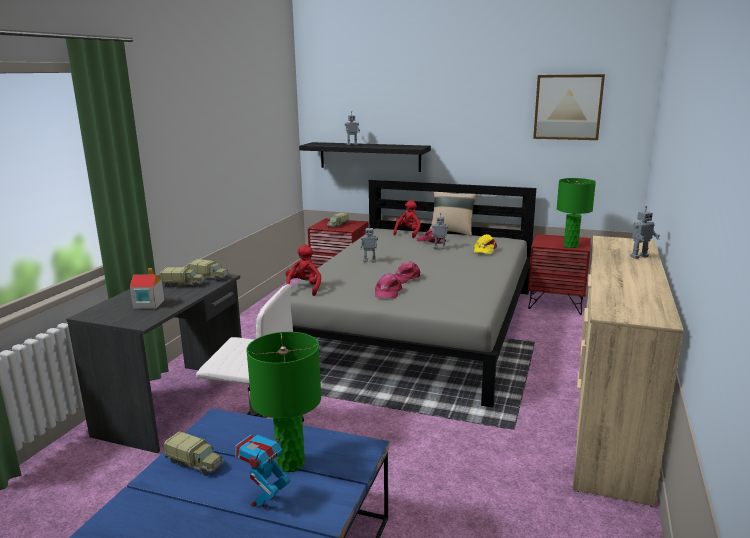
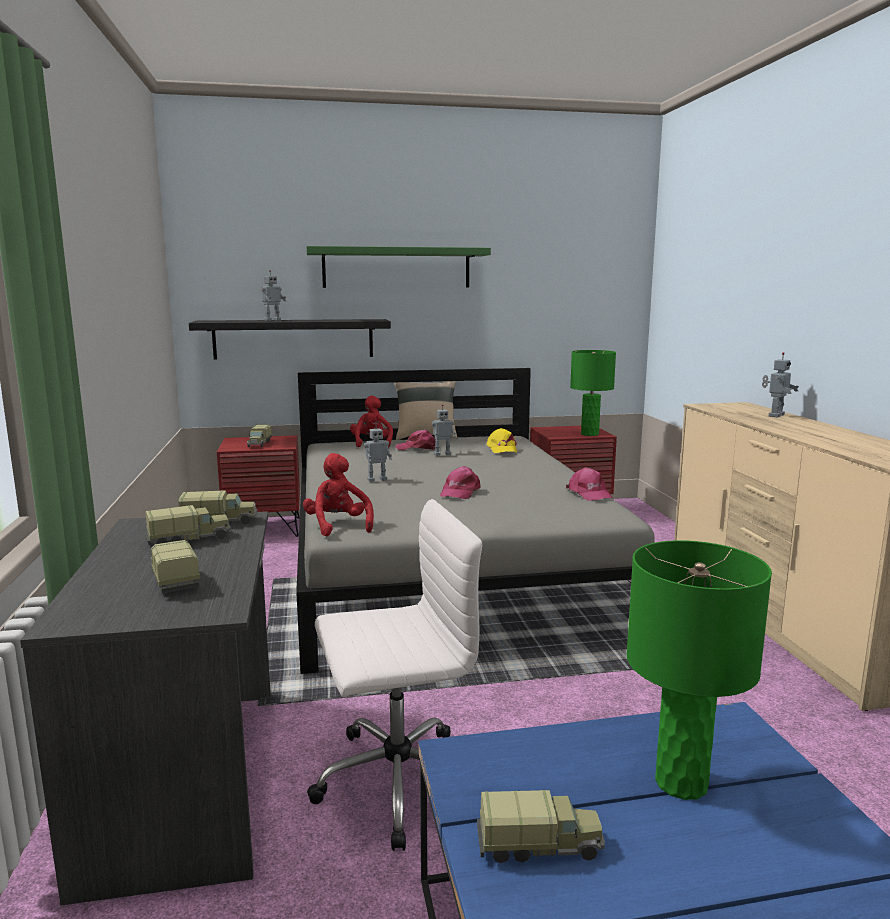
camera: 30 degrees left, 5 degrees down
(148, 304) = (174, 579): toy house -> toy truck
(265, 502) = (747, 861): toy robot -> none
(387, 292) = (466, 511): pink cap -> pink cap (589, 493)
(439, 109) = (396, 268): none -> green shelf
(568, 107) = (558, 265): picture -> none

